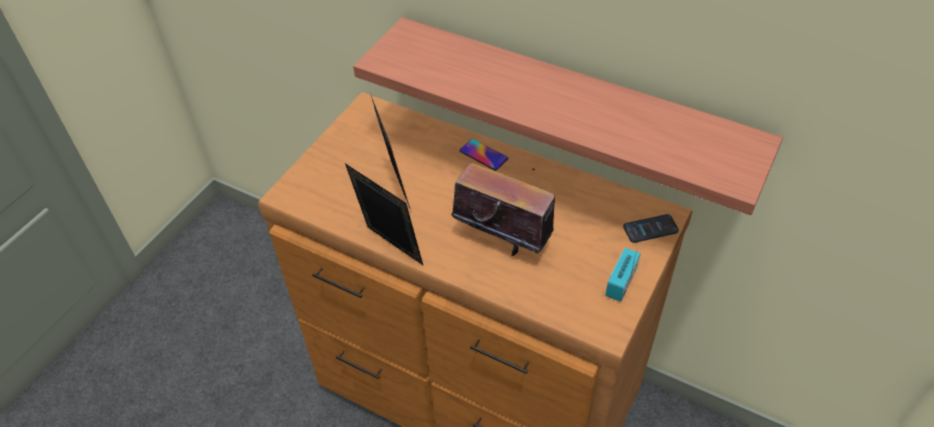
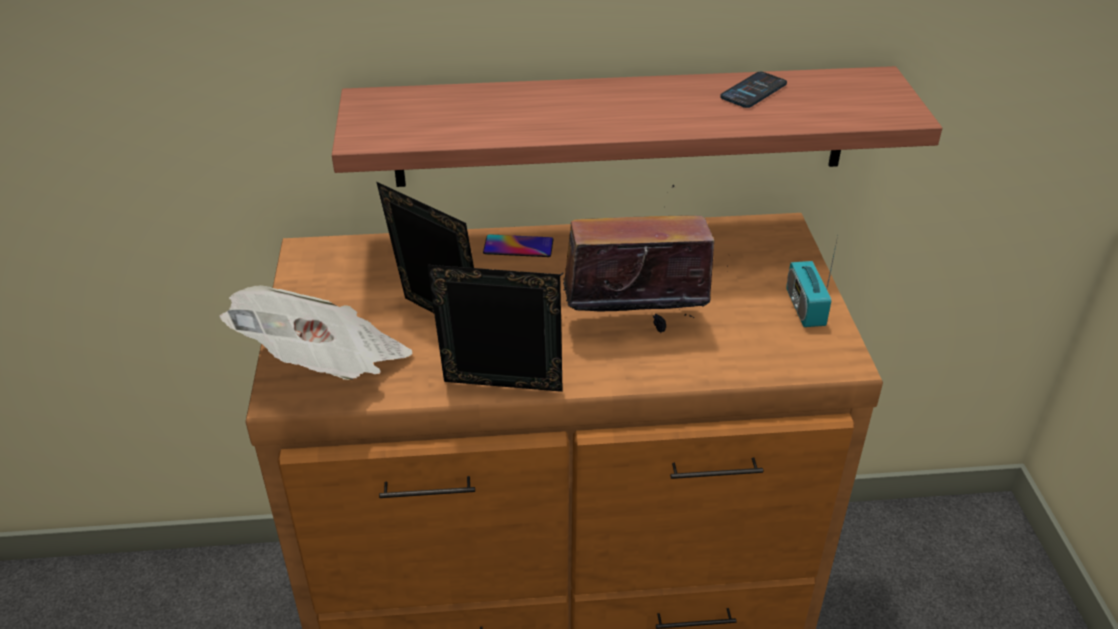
camera: 35 degrees left, 10 degrees down
(318, 187) = (326, 366): none -> newspaper
(650, 229) = (780, 246): phone -> phone (753, 91)

